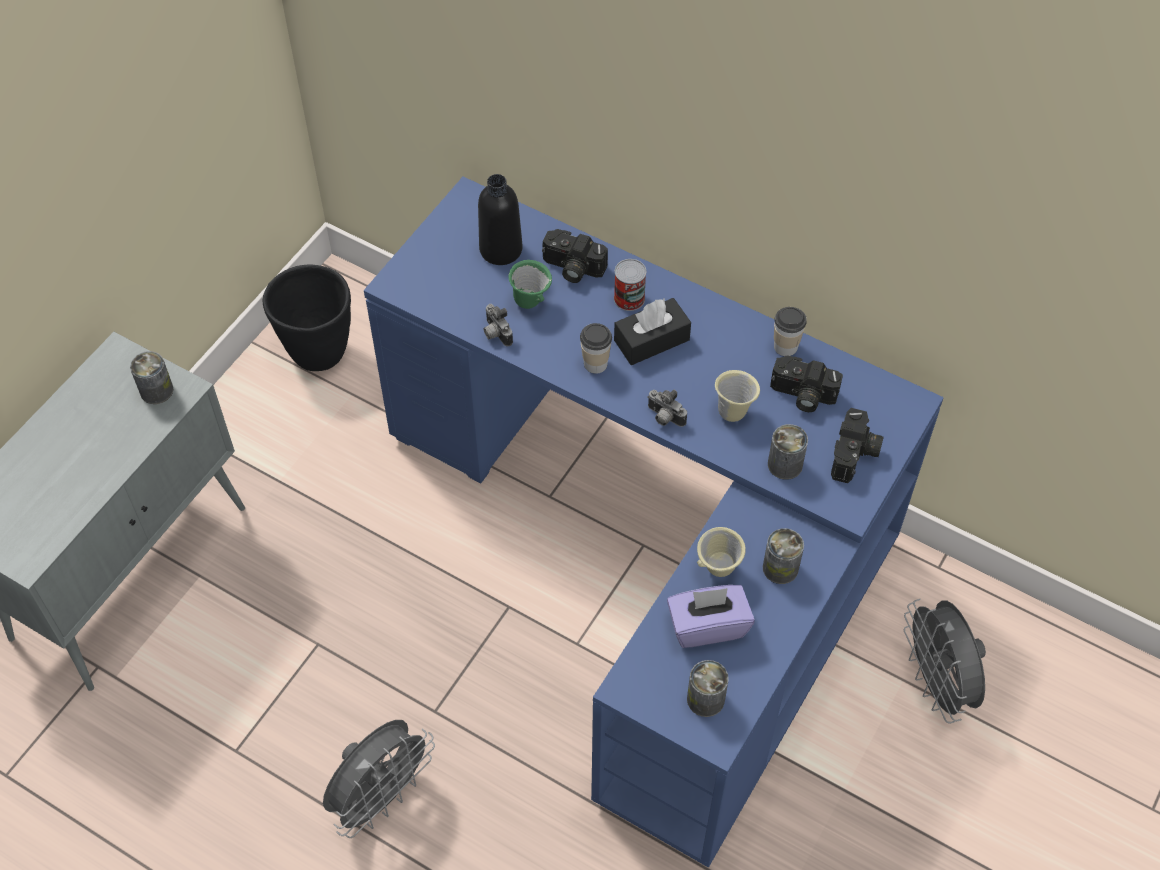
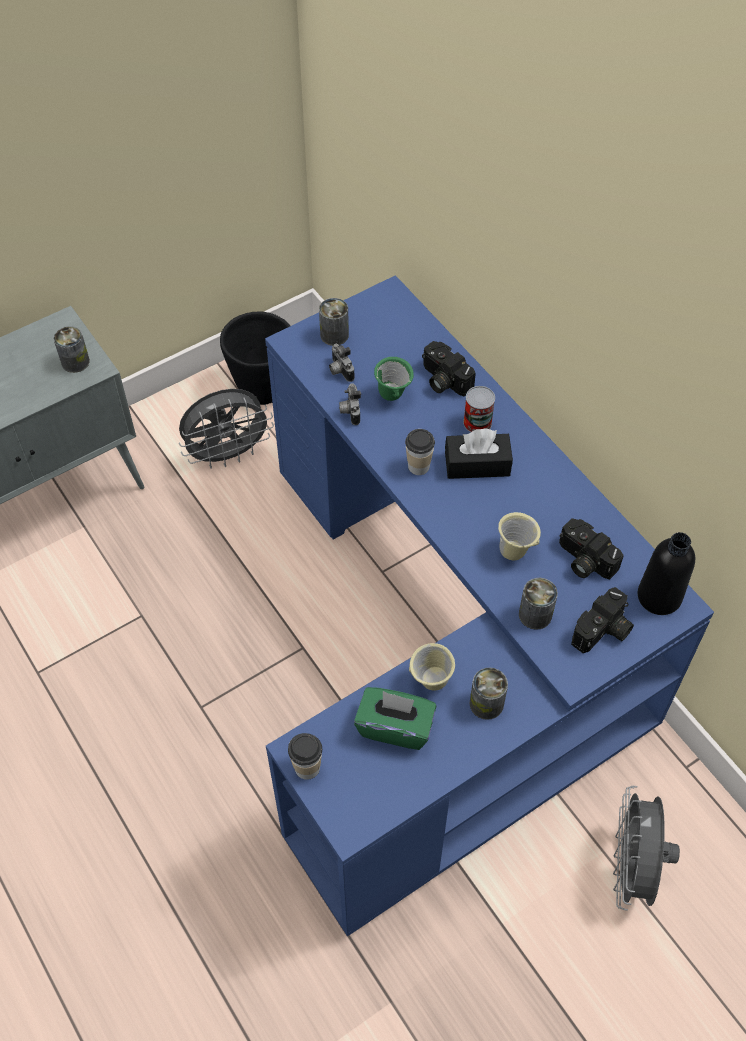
camera: 25 degrees right, 0 degrees up
(381, 797) = (124, 757): grey fan -> grey fan (228, 454)
(501, 249) = (392, 344): black bottle -> black bottle (659, 596)
(664, 418) = (451, 533): camera -> camera (339, 371)
(705, 699) = (358, 790): can -> can (334, 335)
(707, 626) = (395, 727): purple tissue box -> green tissue box
(785, 347) = (592, 513): cup -> cup (307, 767)

